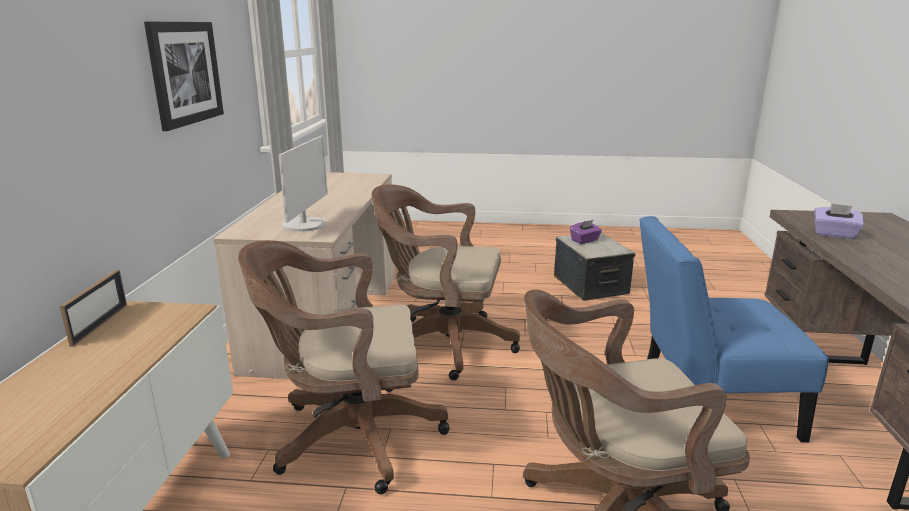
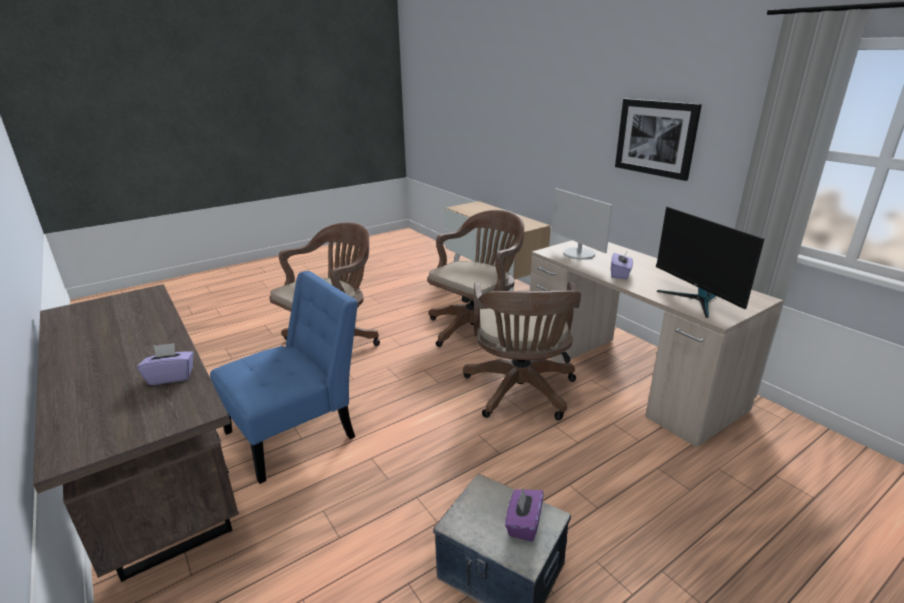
camera: 140 degrees right, 5 degrees up
(100, 324) = (529, 220): picture frame -> none
(338, 203) = (620, 274): none -> purple tissue box
(354, 182) = (696, 300): none -> monitor
(442, 343) = (520, 393): brown office chair -> brown office chair turned 120 degrees clockwise

